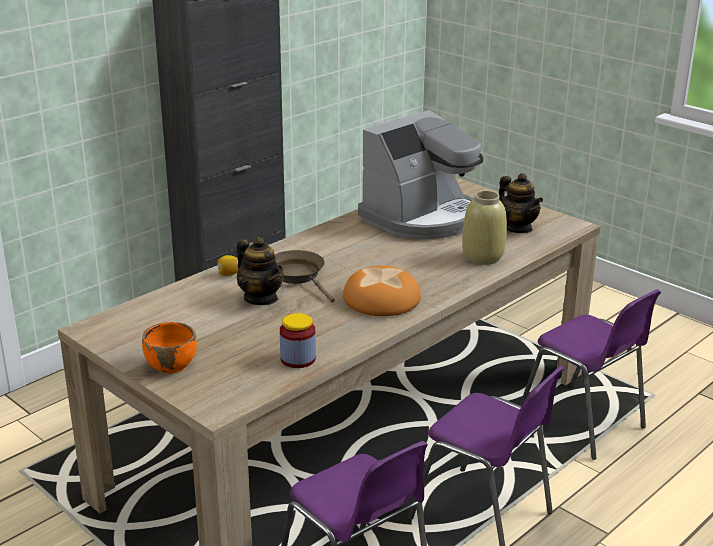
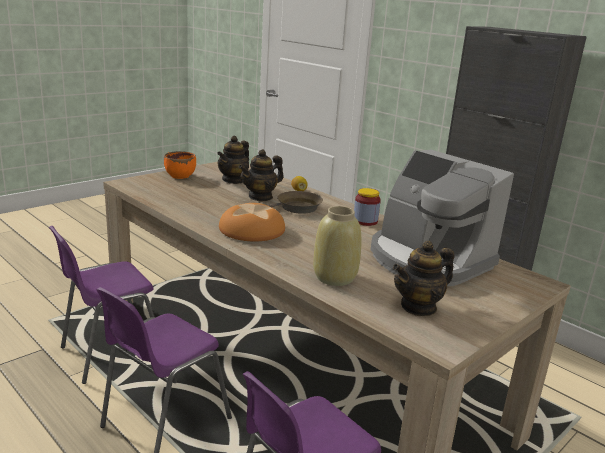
camera: 90 degrees right, 5 degrees down
(187, 321) = (233, 180): none -> teapot
(298, 359) = (170, 201): jar -> jar (365, 221)

